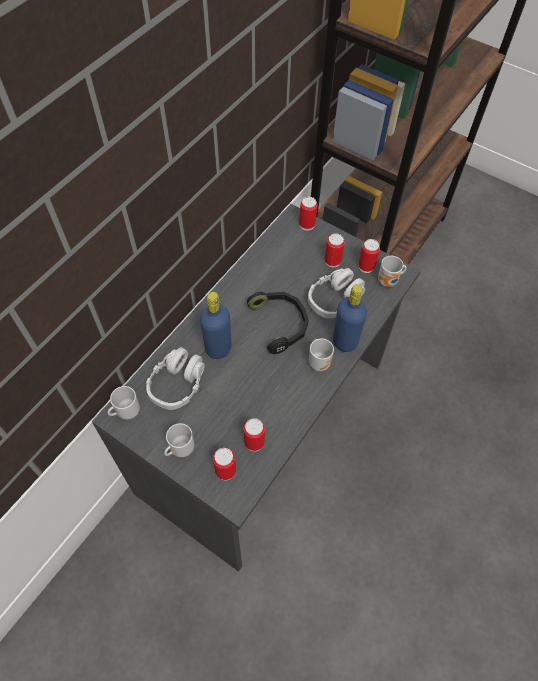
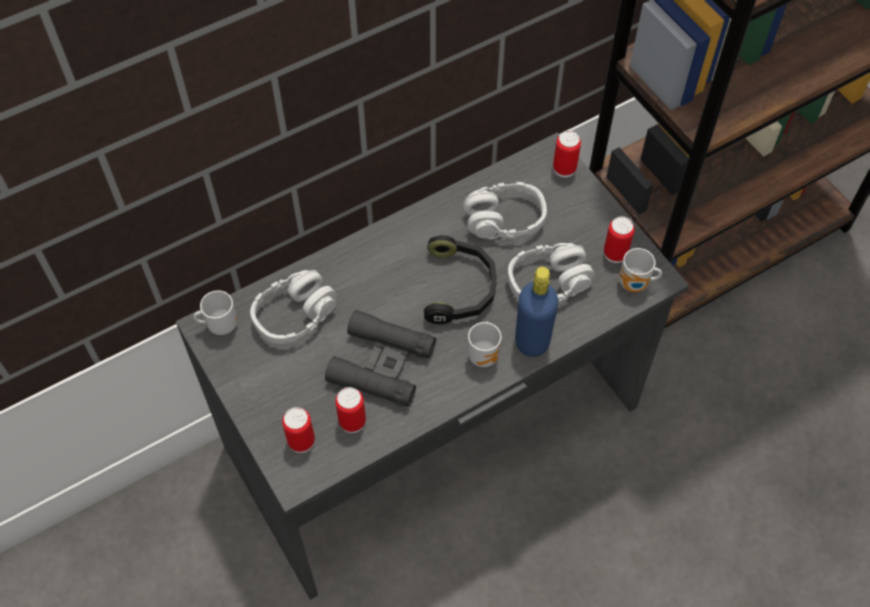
camera: 25 degrees right, 0 degrees up
(180, 448) = (261, 393): mug -> none
(218, 348) = (366, 290): blue bottle -> none
(254, 395) = (382, 364): none -> black binoculars
(286, 269) = (504, 220): none -> grey headphones
(332, 261) = (573, 229): can -> none

